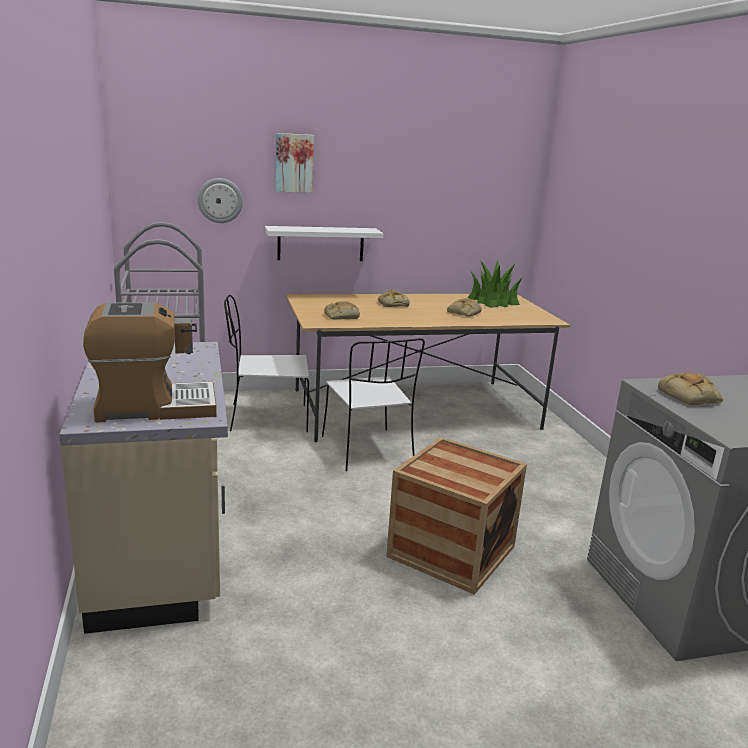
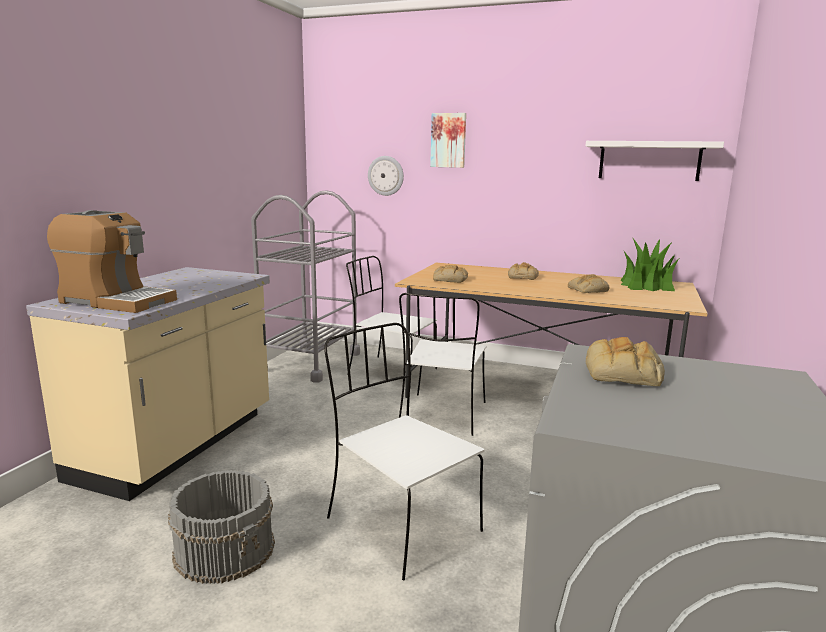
camera: 35 degrees right, 5 degrees down
(321, 243) = (472, 217): white shelf -> white shelf (649, 160)
(351, 622) = (226, 549): none -> grey bucket
(451, 551) = (400, 523): crate -> white chair

